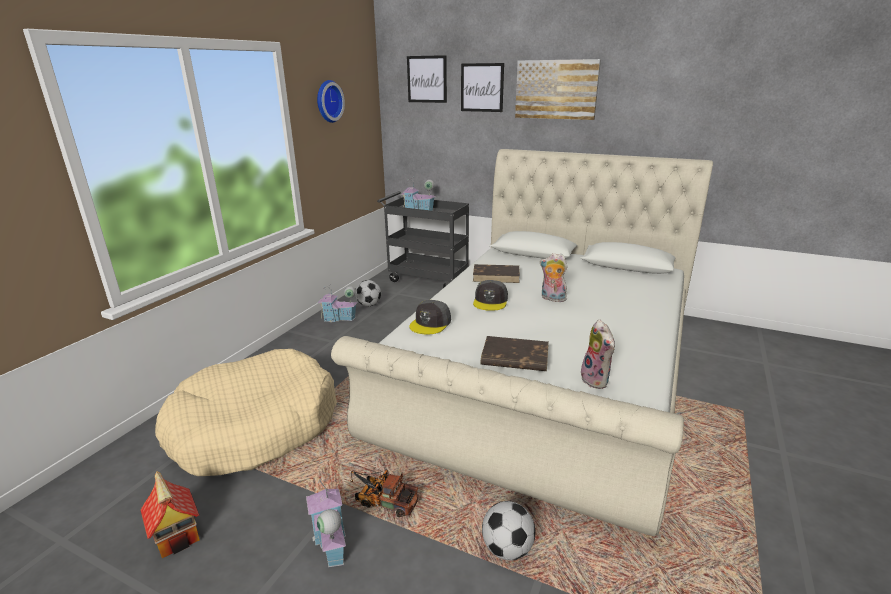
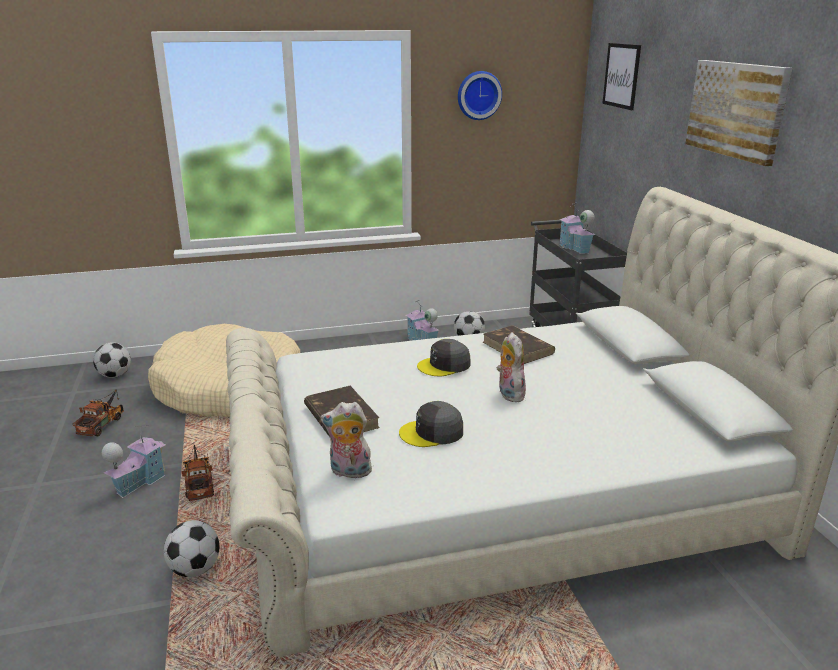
camera: 50 degrees right, 0 degrees up
(87, 493) = (115, 375): none -> football
(178, 535) = (103, 423): toy house -> toy truck
(430, 323) = (352, 356): grey cap -> grey cap (432, 432)
(482, 87) = (665, 94): picture -> none
(597, 380) = (349, 472): plush toy -> plush toy turned 60 degrees clockwise

